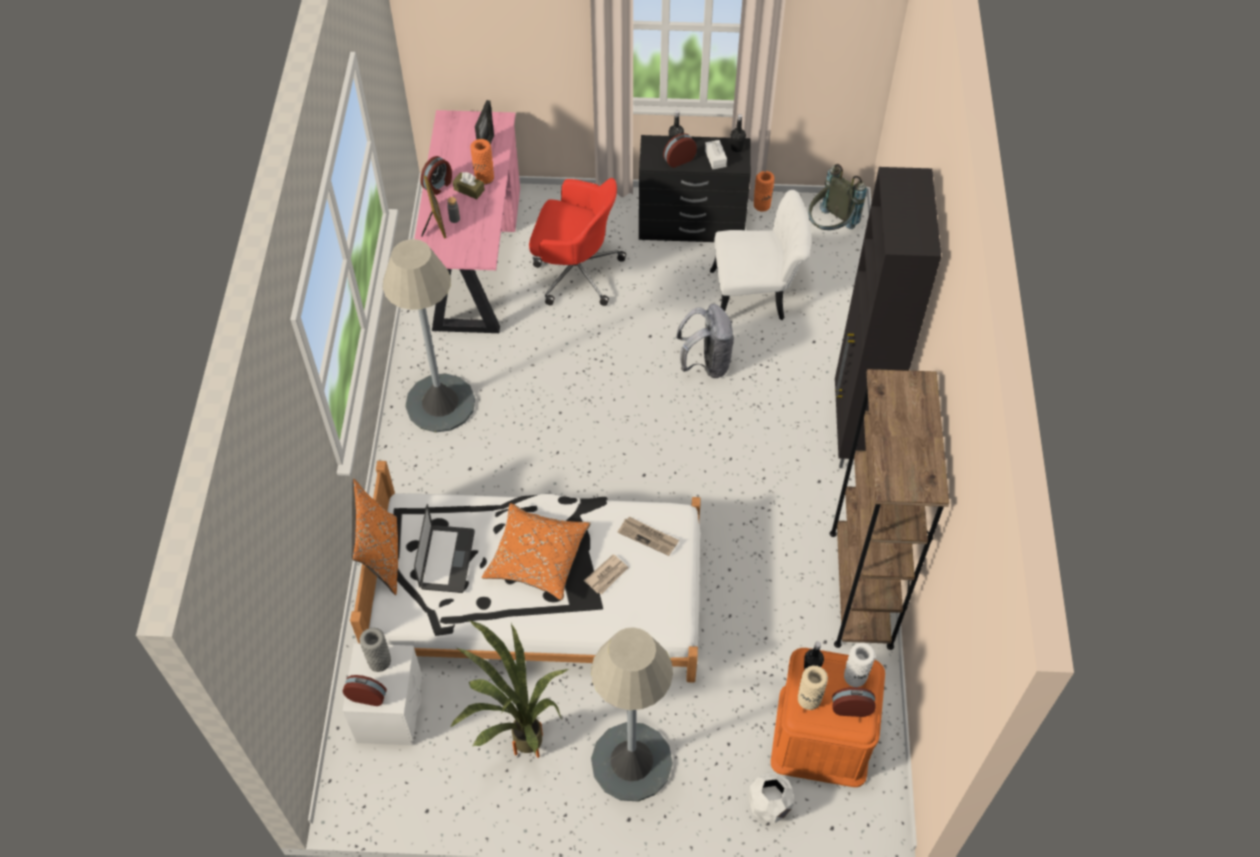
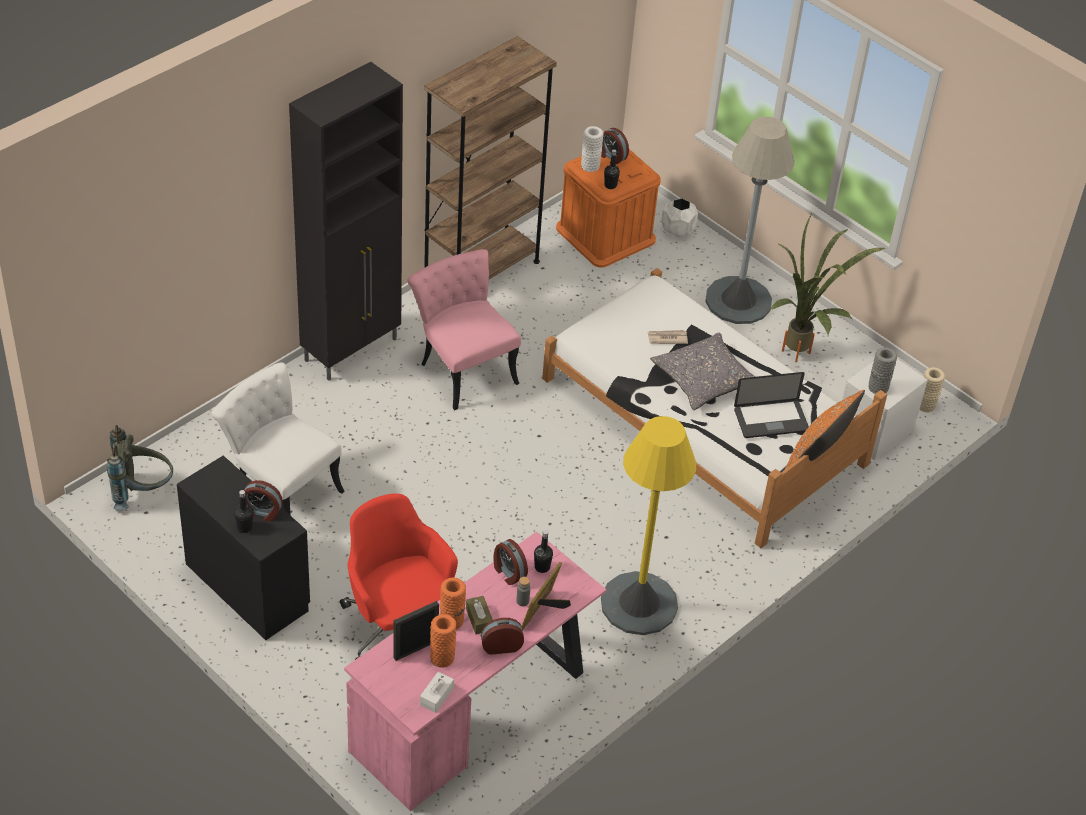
camera: 140 degrees left, 10 degrees down
(367, 695) = (903, 375): alarm clock -> alarm clock (508, 572)
(440, 403) = (639, 604): grey floor lamp -> yellow floor lamp
(447, 559) = (771, 420): laptop -> laptop turned 150 degrees counterclockwise
(536, 557) = (704, 380): orange pillow -> grey pillow
(648, 537) = (612, 338): newspaper -> none
(706, 363) = (392, 471): grey backpack -> none
(715, 158) = (231, 489): white tissue box -> white tissue box (436, 696)
(737, 148) = (200, 483): black bottle -> black bottle (542, 567)
(762, 205) = (164, 555): orange vase -> orange vase (442, 657)
(764, 485) = (463, 367): none -> pink chair
(809, 699) = (631, 175): beige vase -> beige vase (925, 405)

